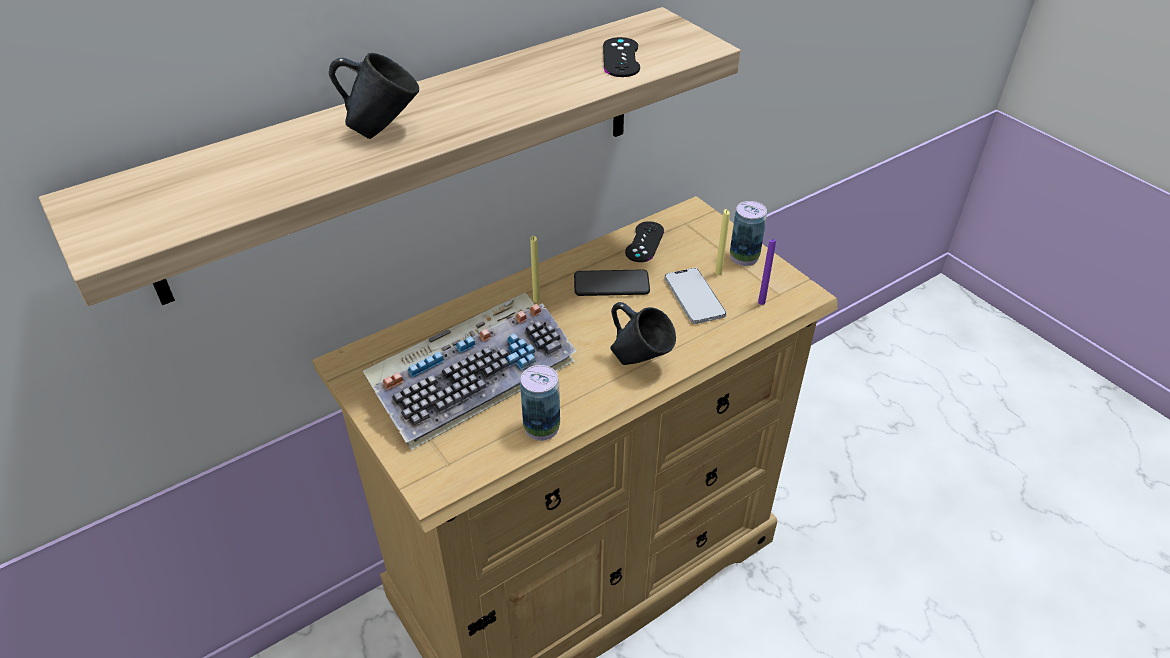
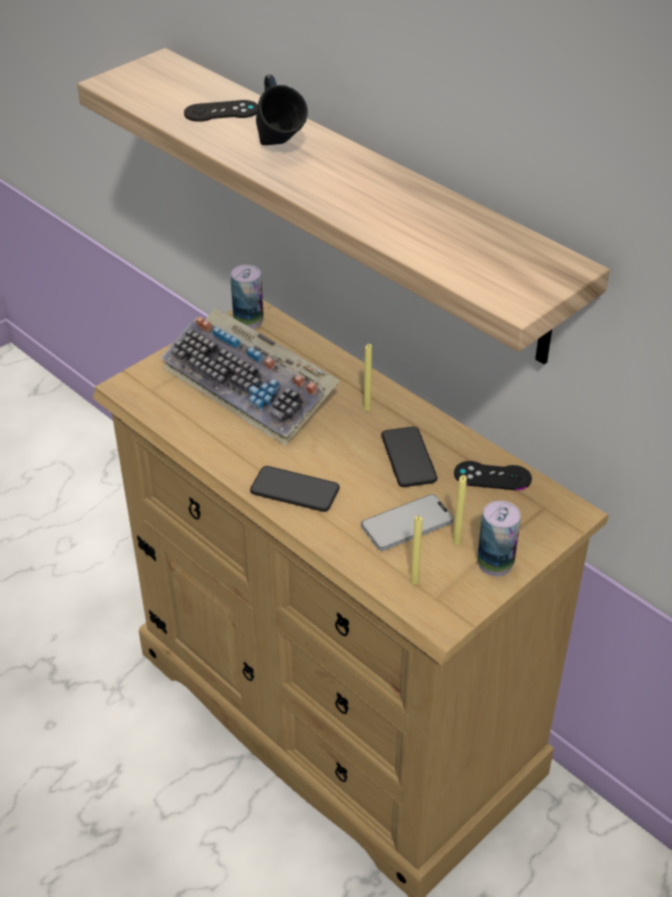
camera: 80 degrees right, 0 degrees up
(541, 427) = (197, 436): can -> can (248, 321)
(621, 58) = (462, 250): black game controller -> black game controller (221, 111)
(640, 361) = (295, 490): blue mug -> phone
(761, 302) = (414, 581): purple candle -> yellow candle

